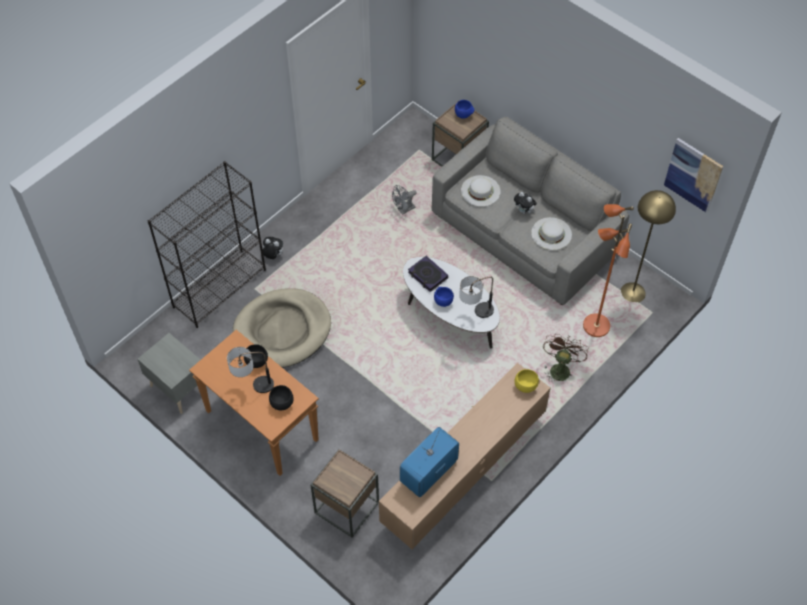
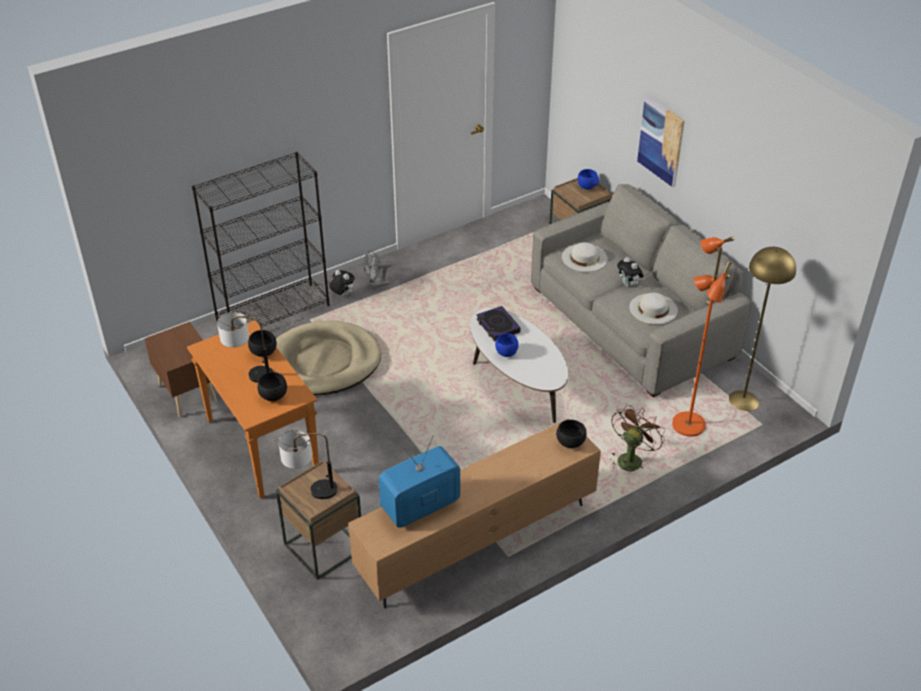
camera: 15 degrees right, 15 degrees down
(179, 387) = (188, 392): grey nightstand -> brown nightstand
(404, 210) = (501, 279): grey fan -> grey fan (376, 284)
(475, 313) = (539, 370): table lamp -> table lamp (310, 491)
(525, 385) = (570, 442): yellow bowl -> black bowl
(693, 175) = (823, 234): picture -> picture (661, 141)

